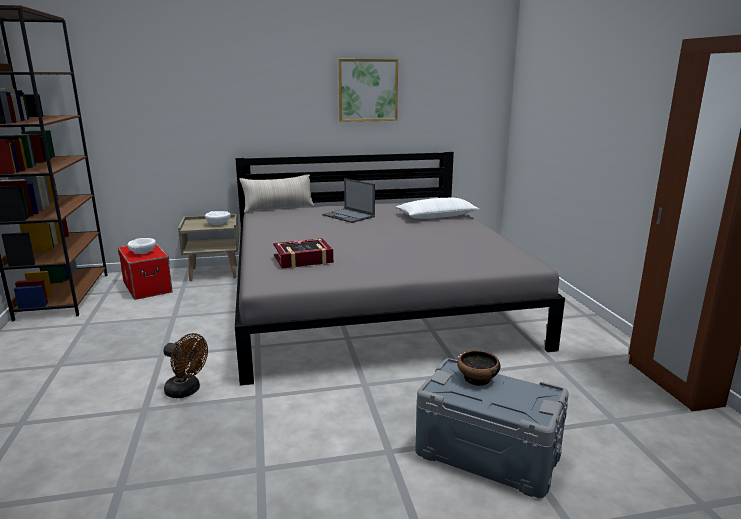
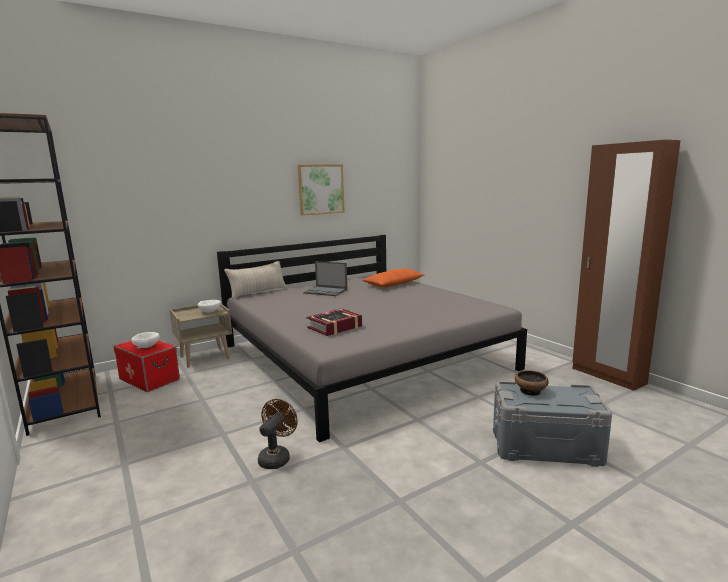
camera: 20 degrees left, 5 degrees down
(187, 391) = (276, 457): brown fan -> brown fan turned 75 degrees counterclockwise
(437, 216) = (394, 284): white pillow -> orange pillow

